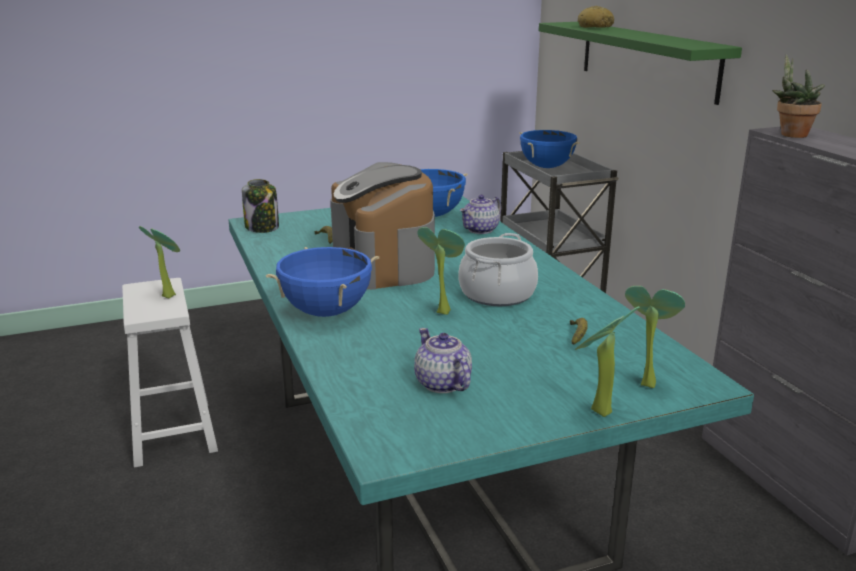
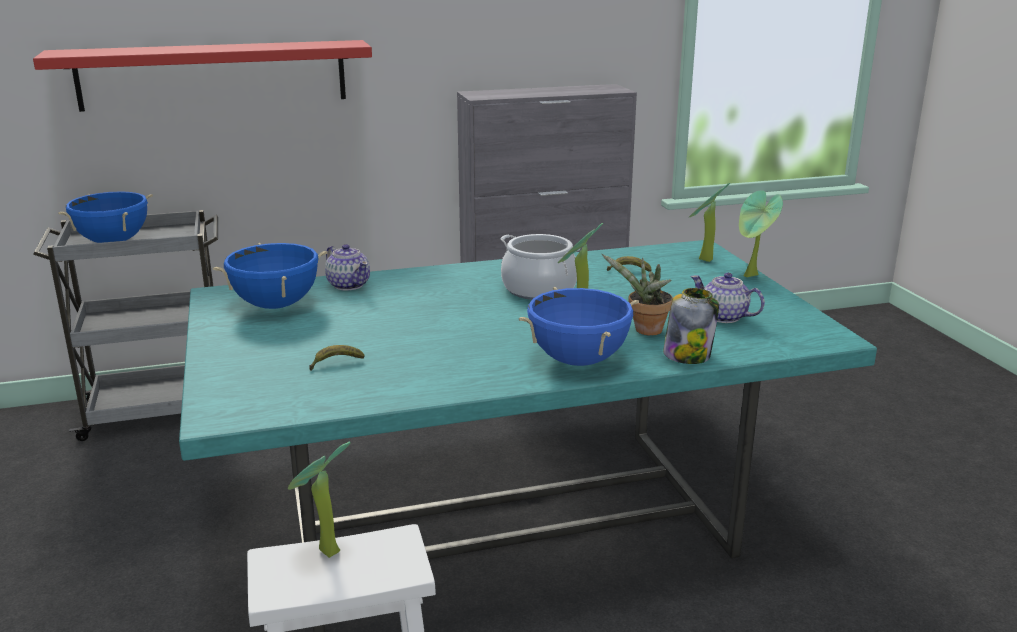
camera: 85 degrees left, 0 degrees up
(262, 227) = (253, 408): jar -> jar (687, 355)
(384, 263) = (440, 332): coffee machine -> none
(442, 384) = (724, 317): teapot -> teapot turned 60 degrees clockwise
(595, 27) = (132, 50): bread -> none
(646, 59) = (213, 75): green shelf -> red shelf
(790, 134) = (494, 96): potted plant -> potted plant (644, 331)

